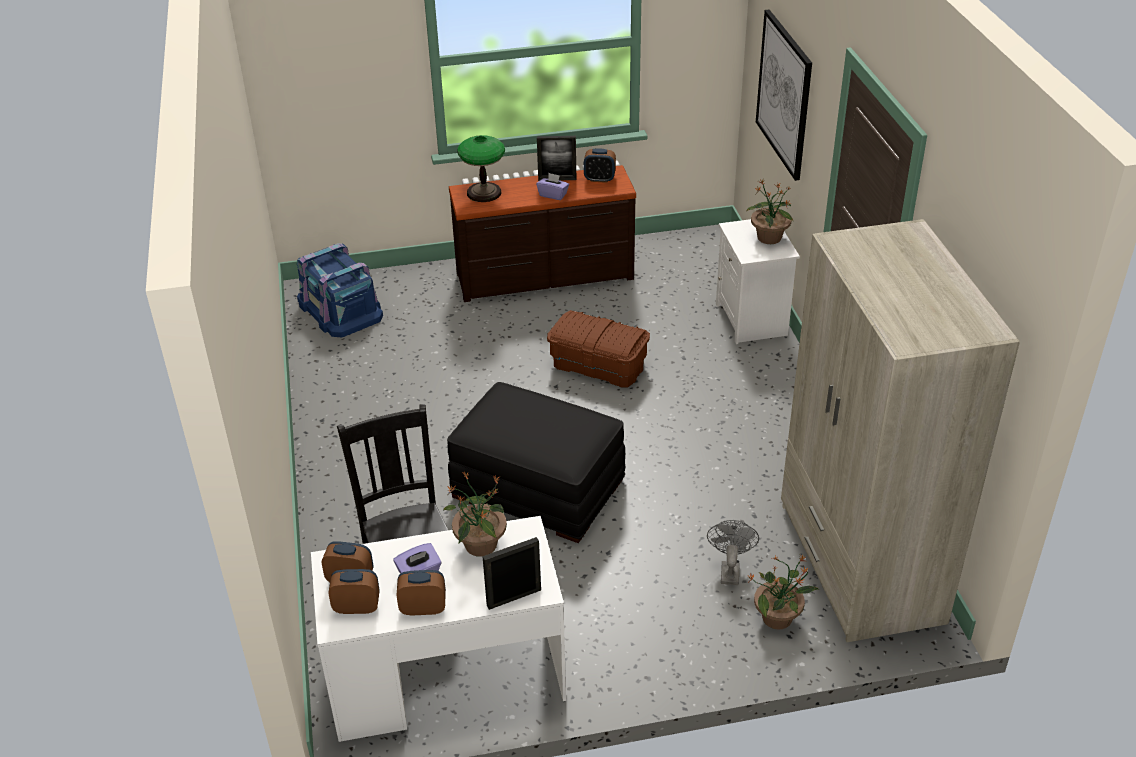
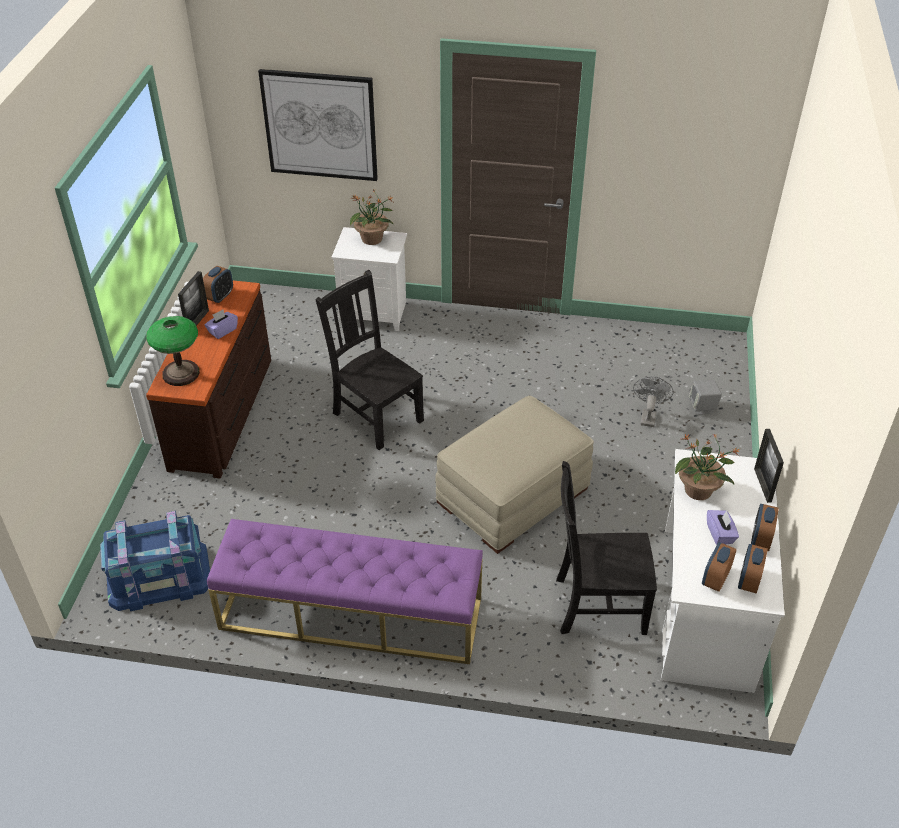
camera: 70 degrees left, 5 degrees up
(339, 423) = (350, 614): none -> purple bench
(537, 488) = (512, 496): black ottoman -> beige ottoman
(598, 365) = (376, 415): brown storage box -> black chair
(729, 570) = (648, 416): grey fan -> grey fan turned 75 degrees clockwise
(778, 618) = (702, 407): potted plant -> grey speaker
(859, 563) = (665, 353): beige wardrobe -> none

